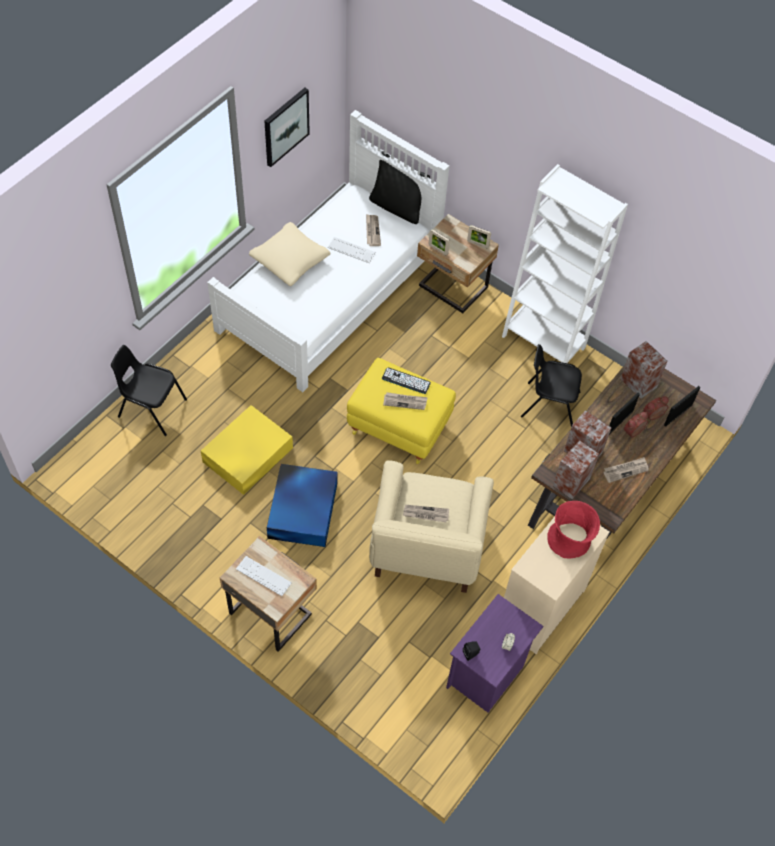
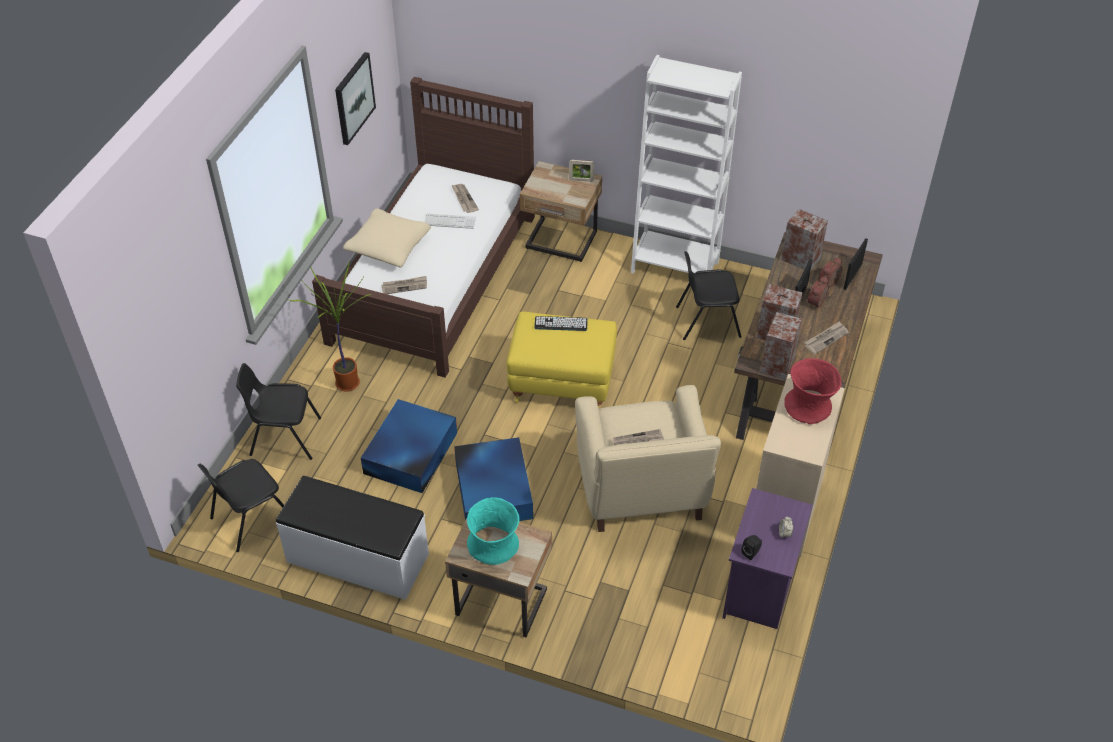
camera: 15 degrees left, 10 degrees down
(99, 475) = (251, 518): none -> black chair
(170, 537) = (357, 559): none -> white bench
(218, 373) = (345, 383): none -> potted plant
(246, 455) = (409, 454): yellow storage box -> blue storage box
(263, 576) = (493, 546): keyboard -> turquoise vase
(330, 292) = (434, 277): white bed -> brown bed
(397, 207) = (480, 172): black pillow -> none
(405, 401) = (568, 343): newspaper -> newspaper (404, 286)
(438, 250) = (543, 194): picture frame -> none

